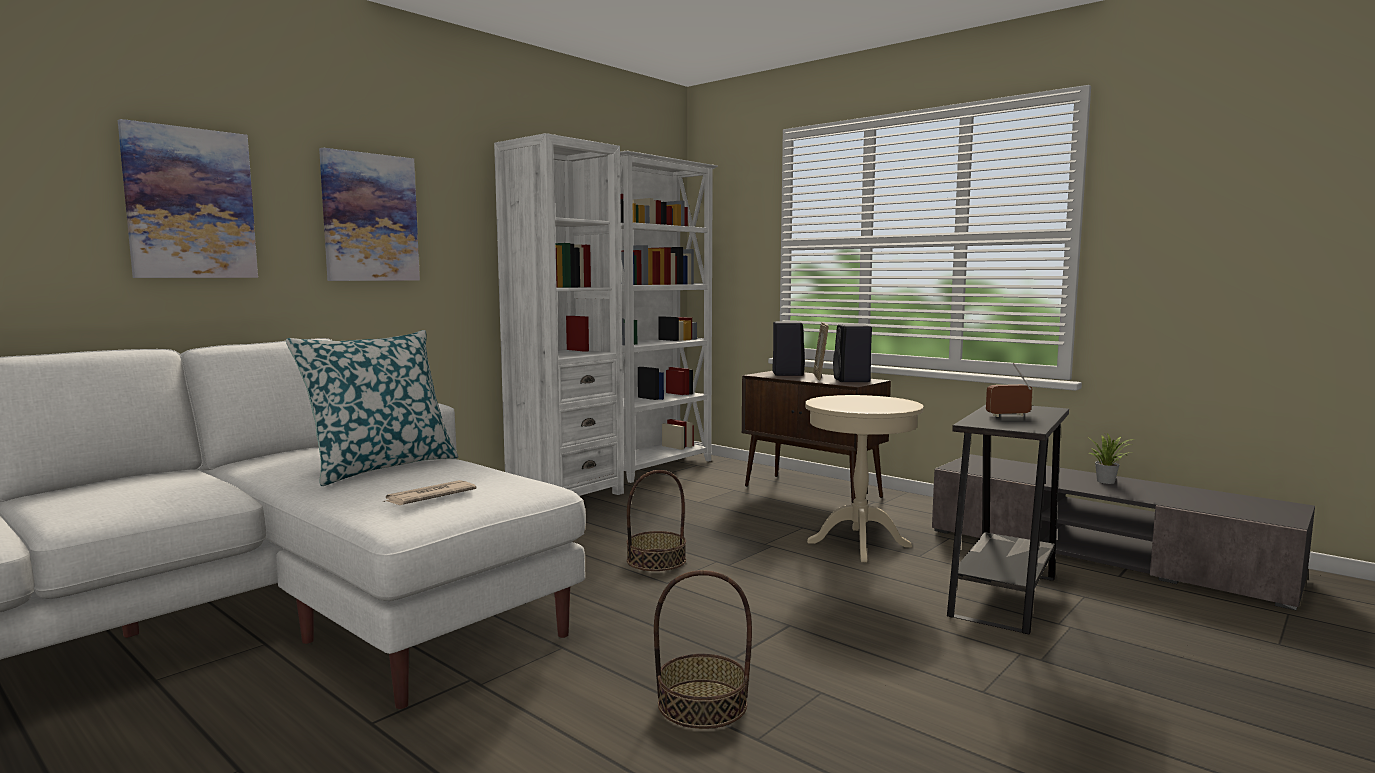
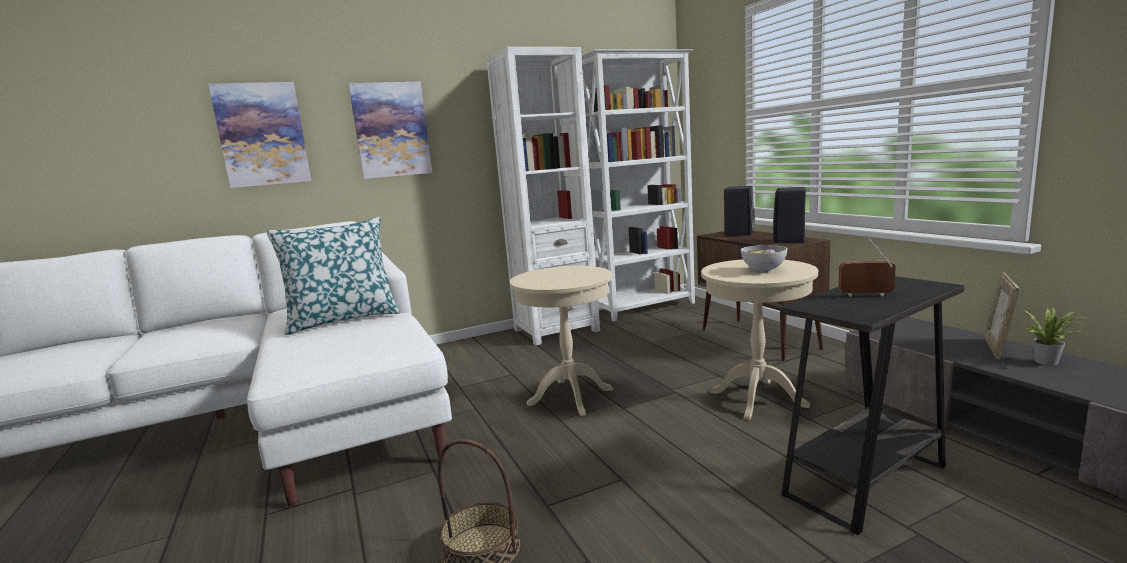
camera: 25 degrees right, 5 degrees up
(429, 497) = (325, 351): newspaper -> none
(656, 560) = (570, 397): basket -> beige side table
(820, 377) = (764, 237): picture frame -> picture frame (997, 349)
(871, 403) = (763, 270): none -> bowl

